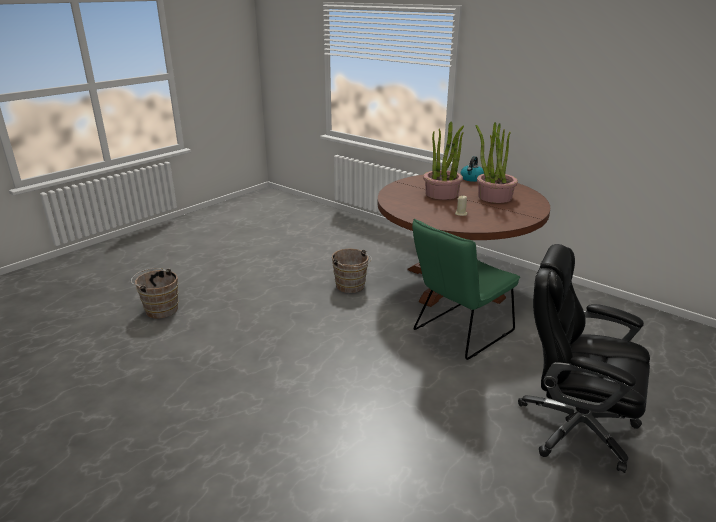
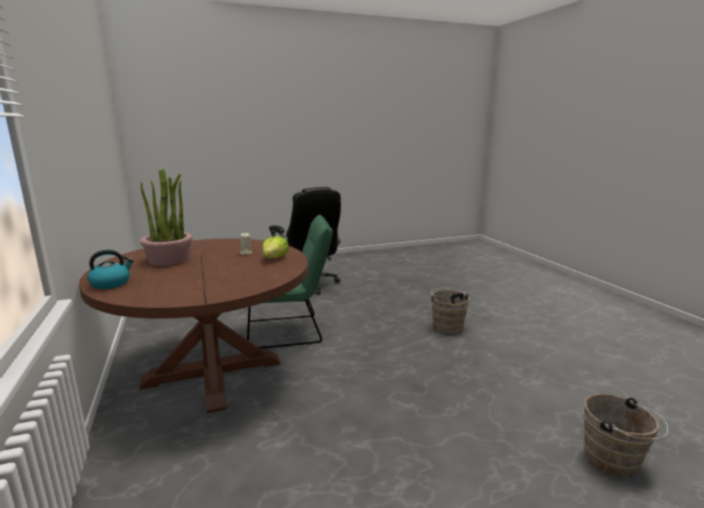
camera: 150 degrees left, 10 degrees down
(351, 287) = (324, 407): brown bucket -> brown bucket (447, 326)
(427, 214) = (275, 258): none -> lettuce
(442, 194) = (205, 273): potted plant -> none

